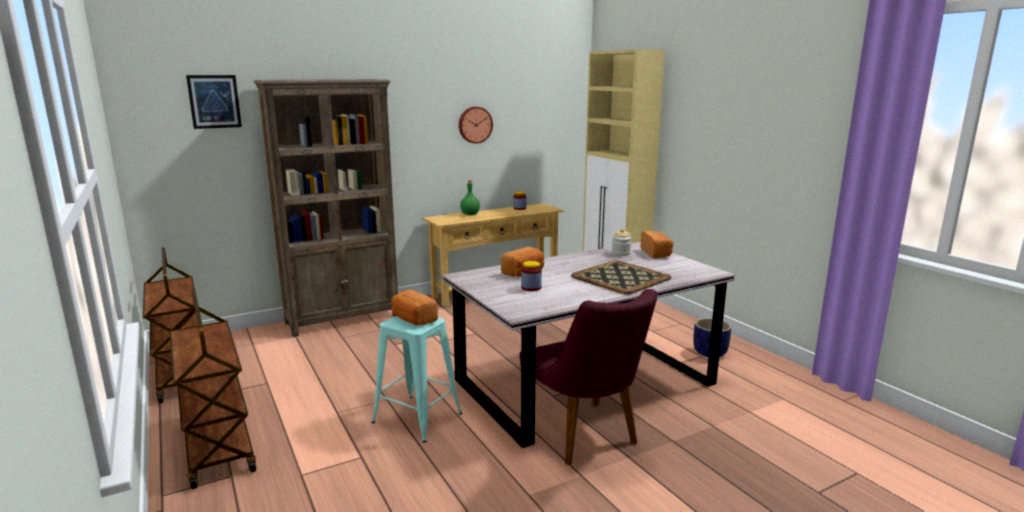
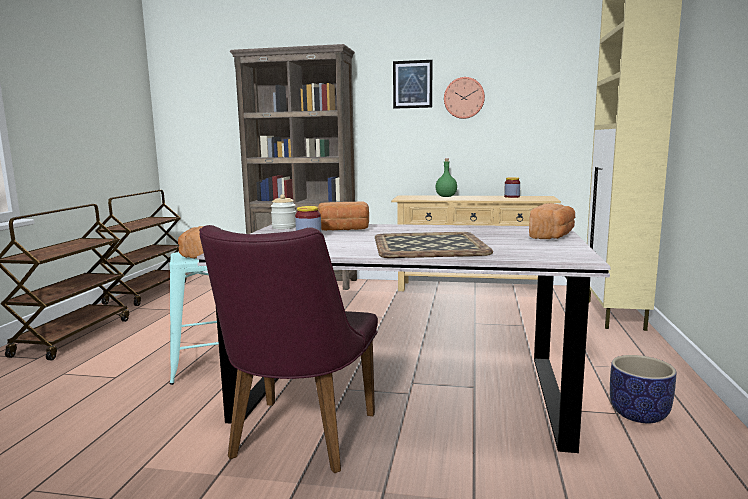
camera: 40 degrees right, 5 degrees down
(214, 101) = (220, 76): picture -> picture (412, 84)
(621, 253) = (503, 231): jar -> jar (284, 227)

